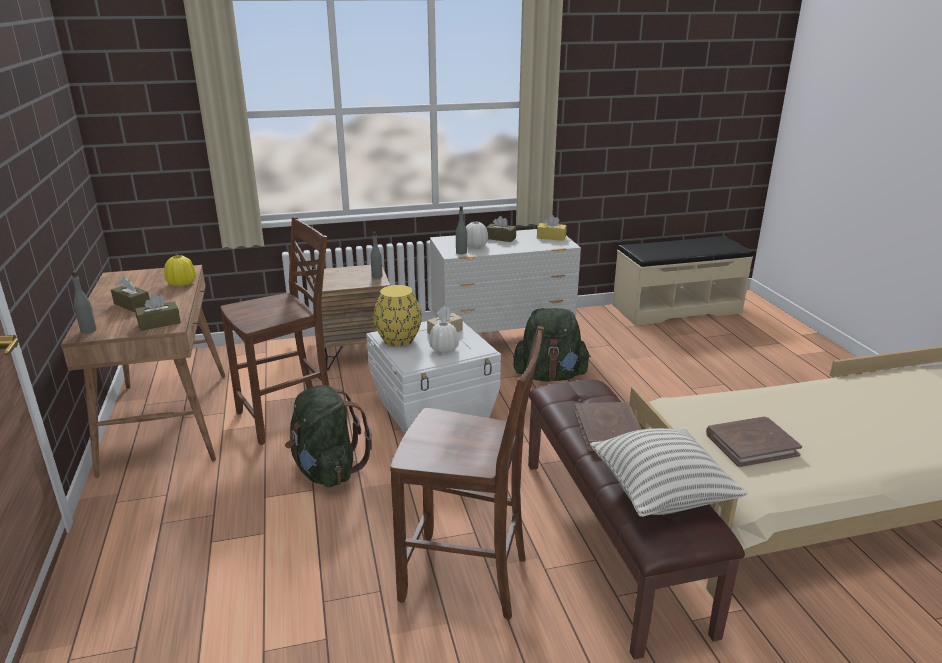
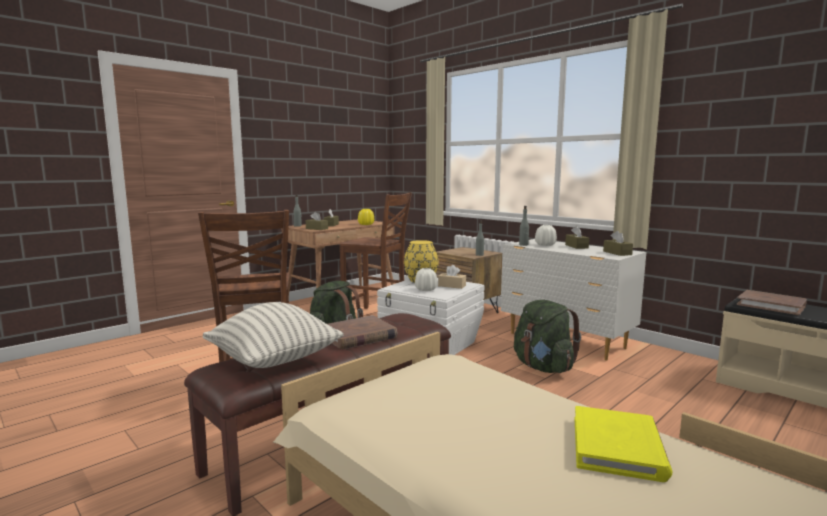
camera: 60 degrees right, 15 degrees down
(551, 237) = (617, 253): yellow tissue box -> brown tissue box
(751, 444) = (414, 397): brown book -> brown book (771, 305)
(851, 399) = (617, 447): none -> yellow book

